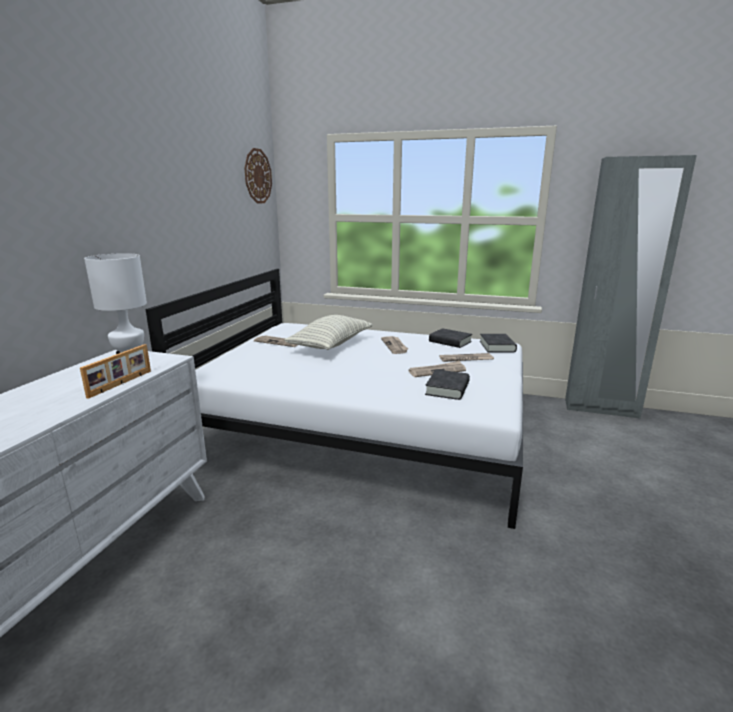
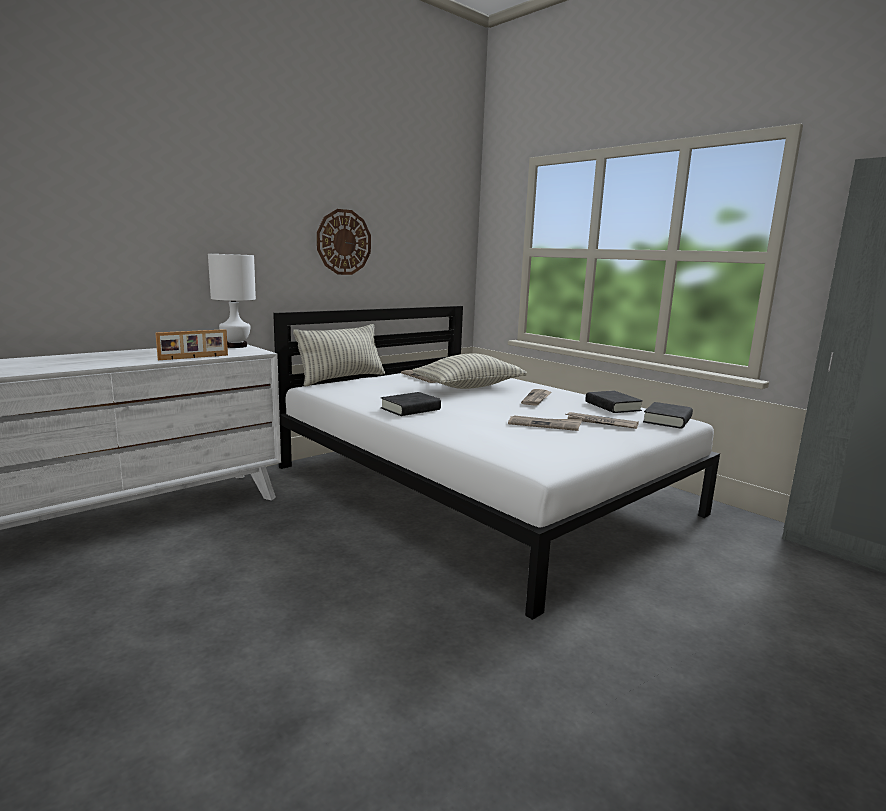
camera: 30 degrees right, 5 degrees down
(209, 359) = (342, 379): none -> pillow
(257, 176) = (450, 204): wall clock -> wall clock (343, 242)
(447, 389) = (525, 439): black book -> black book (410, 409)

